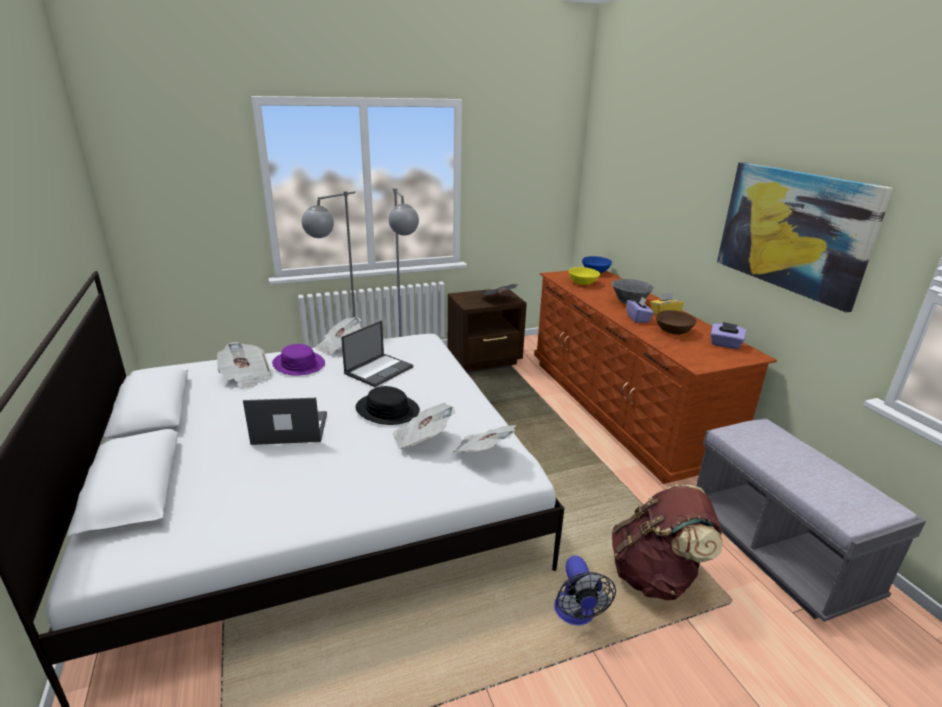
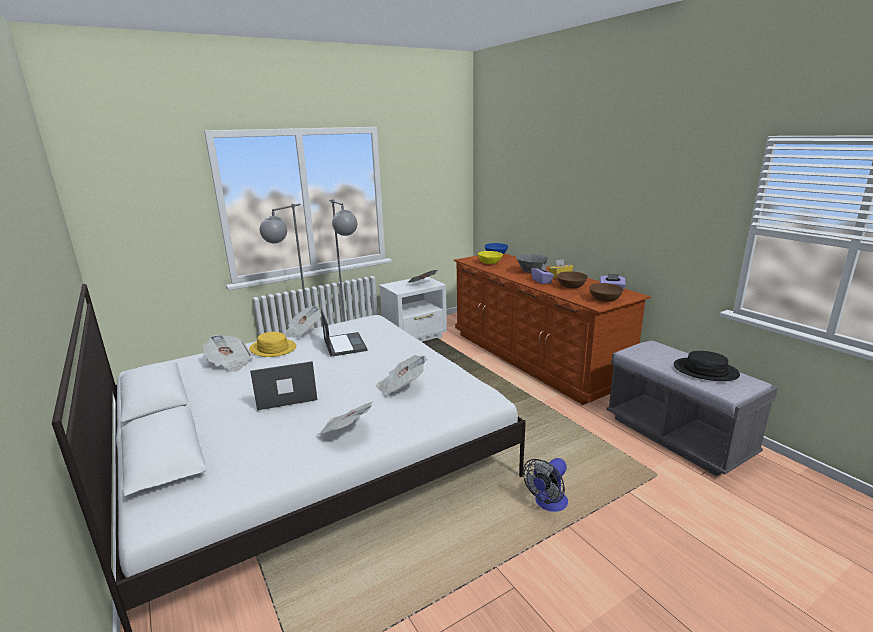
camera: 10 degrees left, 5 degrees down
(298, 364) = (273, 348): purple hat -> yellow hat
(379, 370) = (344, 344): laptop -> laptop turned 45 degrees counterclockwise
(387, 410) = (364, 371): black hat -> black hat (705, 371)
(483, 452) = (454, 389): newspaper -> newspaper (346, 431)
(485, 360) = (416, 337): brown nightstand -> white nightstand
(576, 616) = (548, 504): fan -> fan turned 60 degrees clockwise
(656, 575) = (597, 467): brown backpack -> none
(711, 357) = (605, 300): none -> brown bowl
(793, 231) = (648, 200): picture -> none

